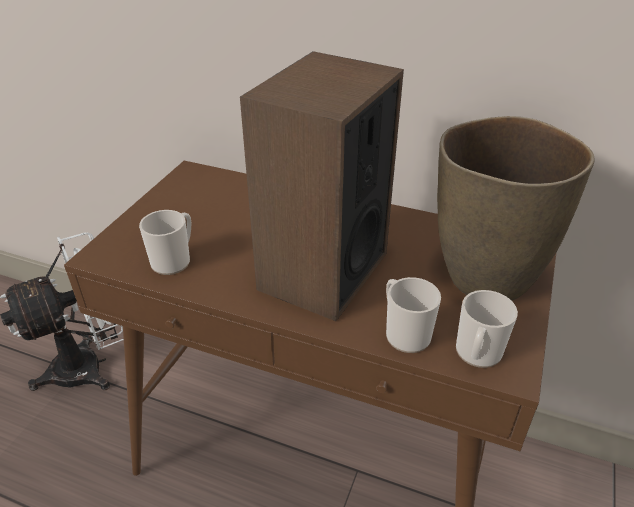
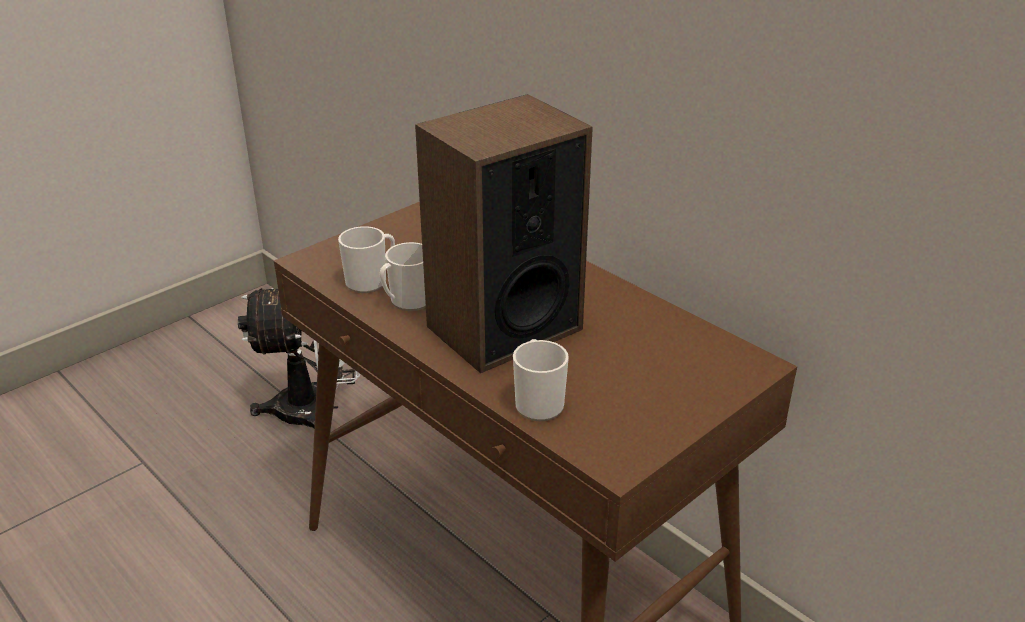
camera: 25 degrees right, 5 degrees down
(477, 354) = (595, 441): mug -> mug (407, 301)
(484, 278) = (669, 379): brown vase -> none

